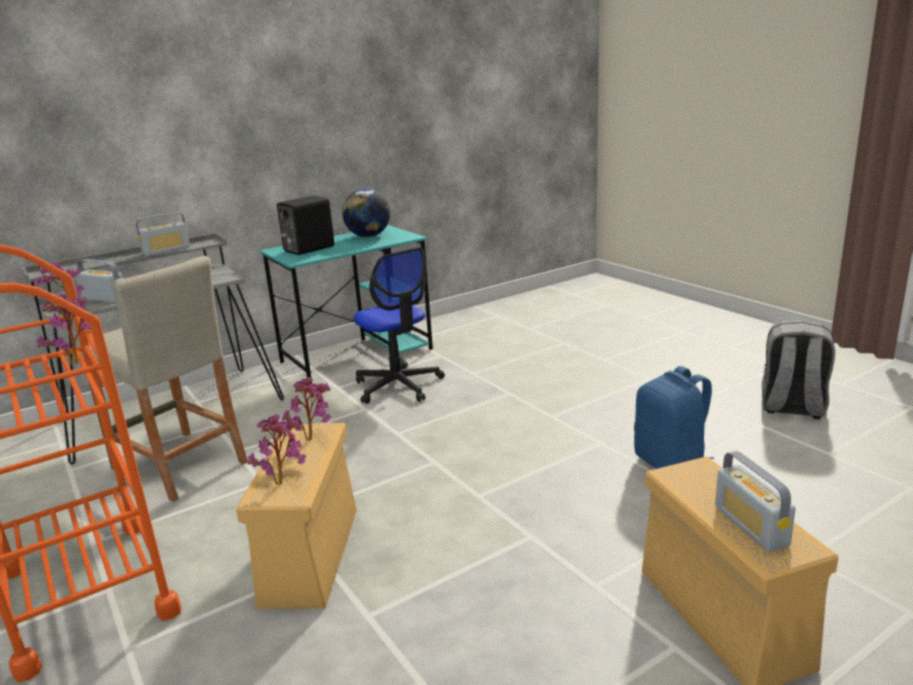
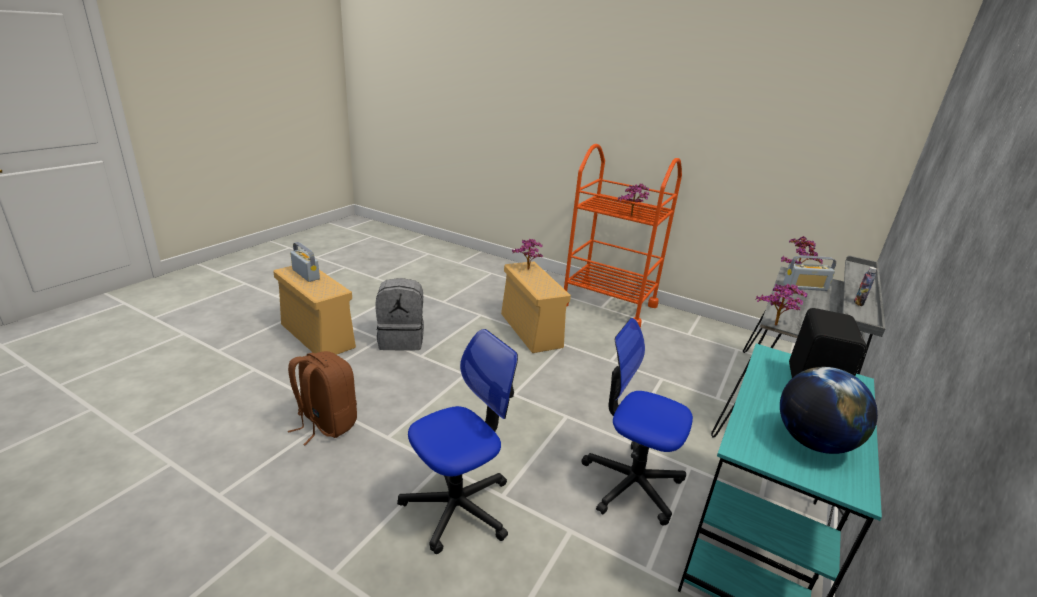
camera: 150 degrees right, 5 degrees up
(166, 250) = (858, 303): radio -> bottle
(179, 465) = (679, 363): beige stool -> none
(313, 439) = (541, 288): potted plant -> potted plant (775, 326)
(549, 393) = (457, 506): none -> office chair
(671, 464) = (325, 424): blue backpack -> brown backpack
(792, 407) = (157, 539): grey backpack -> grey backpack (402, 339)

